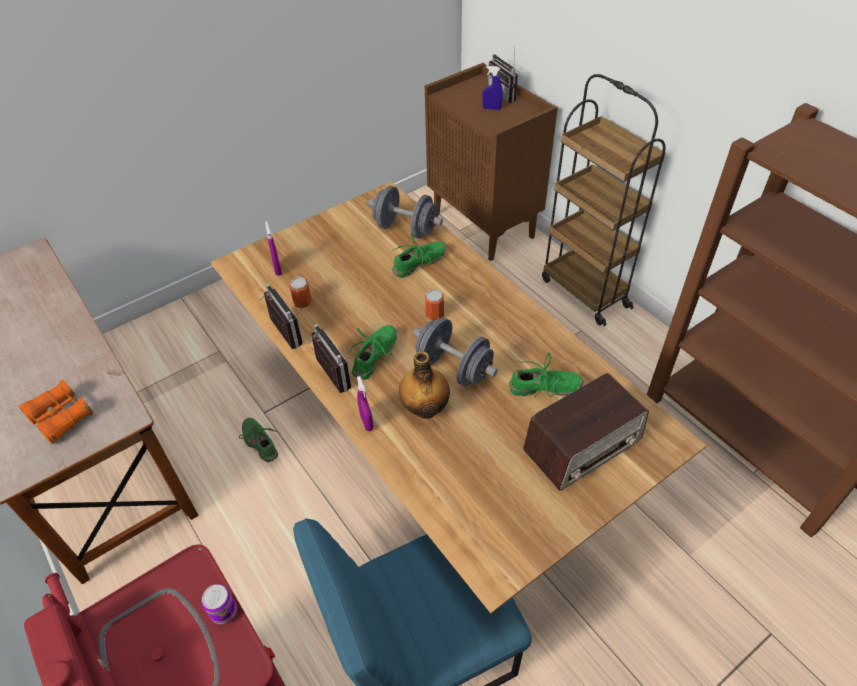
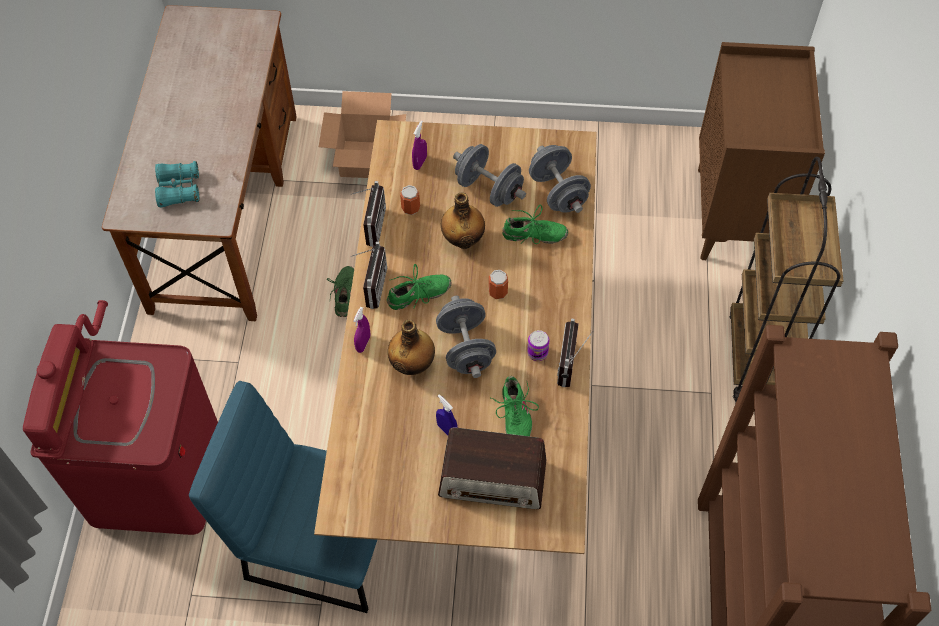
camera: 40 degrees right, 10 degrees up
(60, 417) = (179, 189): orange binoculars -> turquoise binoculars
(190, 340) = (367, 159): none -> cardboard box
(224, 612) = (167, 404): can -> can (537, 353)
(352, 255) = (489, 189): none -> grey dumbbell
(368, 298) = (463, 239): none -> bottle
(491, 108) = (765, 110): blue spray bottle -> blue spray bottle (447, 430)
(505, 93) = (801, 100): radio -> radio (573, 366)
(544, 388) = (514, 416): green shoe -> green shoe turned 45 degrees clockwise

